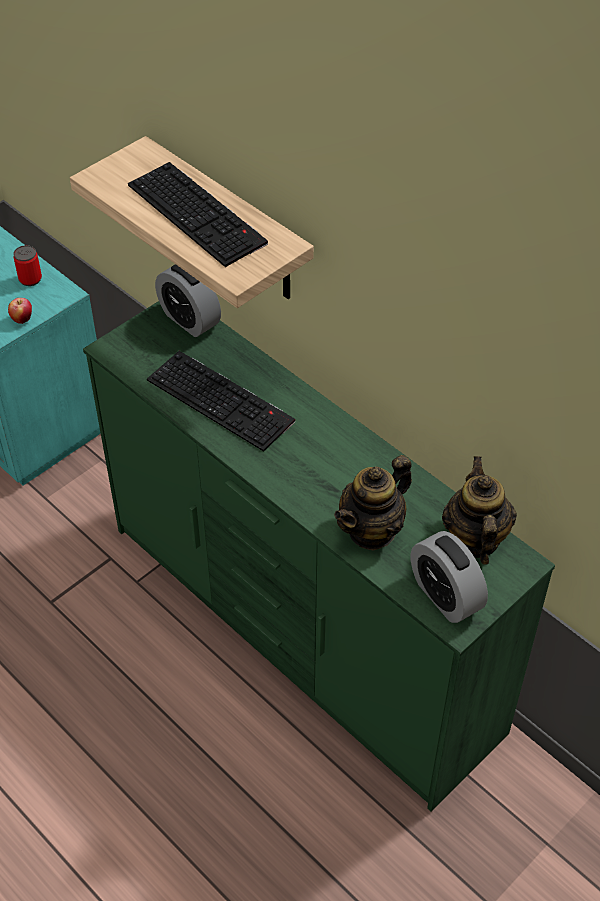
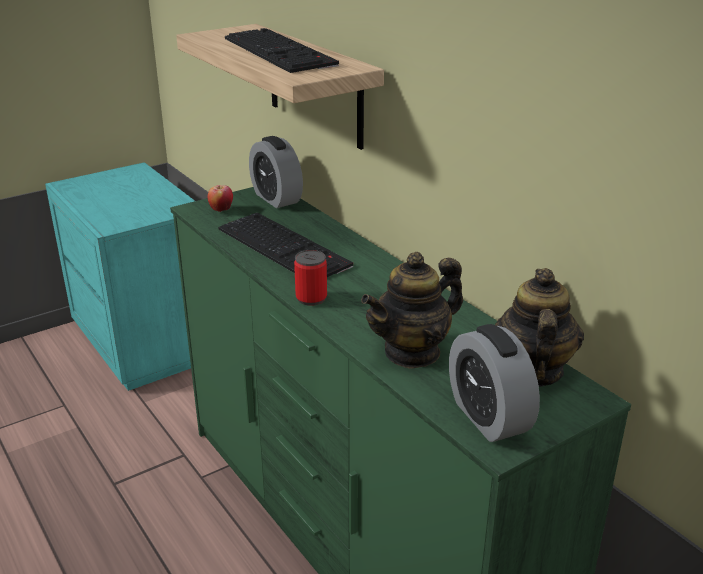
camera: 10 degrees right, 20 degrees down
(22, 319) = (143, 219): apple -> apple (221, 210)
(30, 279) = (162, 198): can -> can (311, 298)

